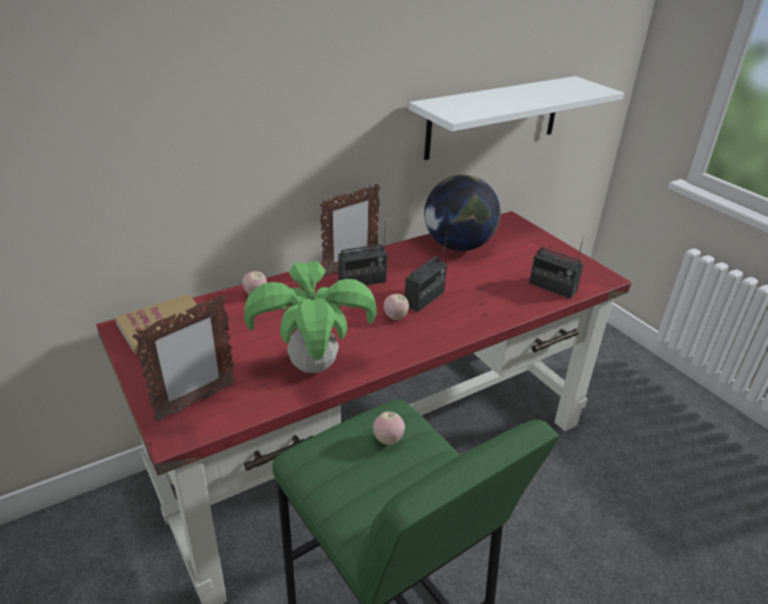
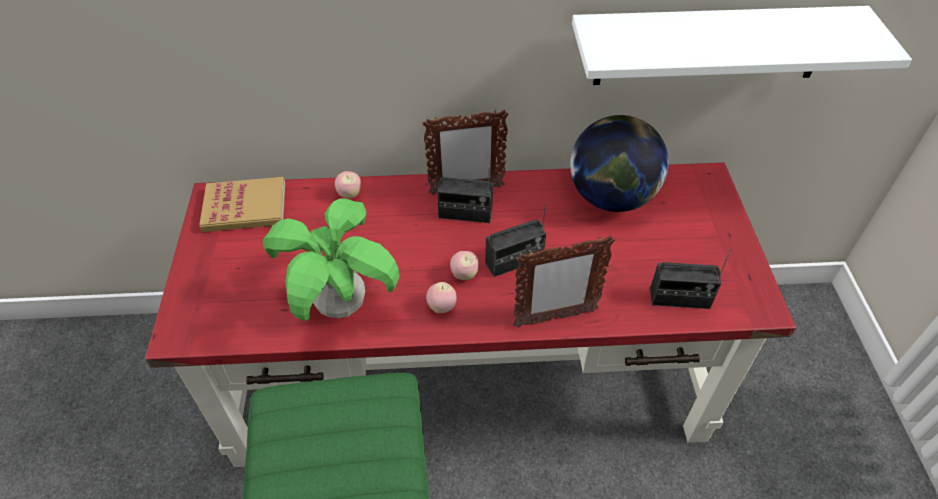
camera: 30 degrees right, 15 degrees up
(195, 402) = (215, 307): picture frame -> picture frame (554, 318)
(388, 440) = (355, 421): apple -> apple (442, 307)
(552, 287) = (679, 299): radio -> radio turned 60 degrees counterclockwise

